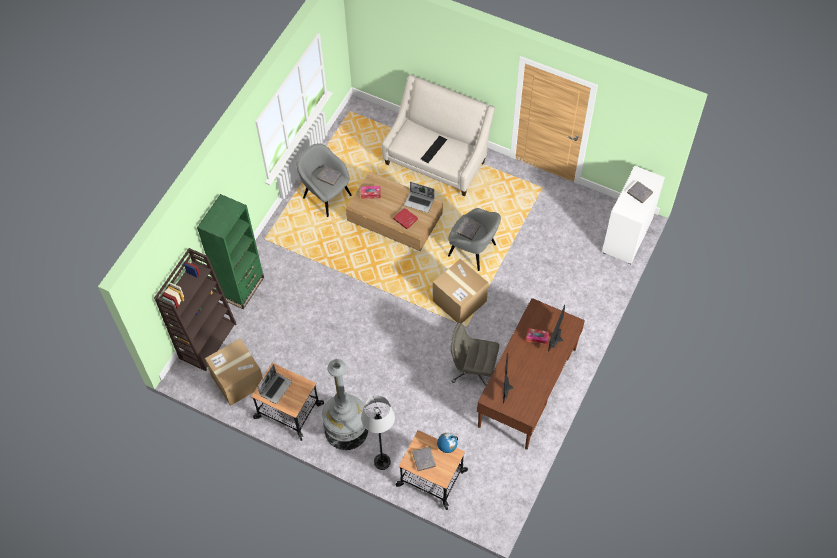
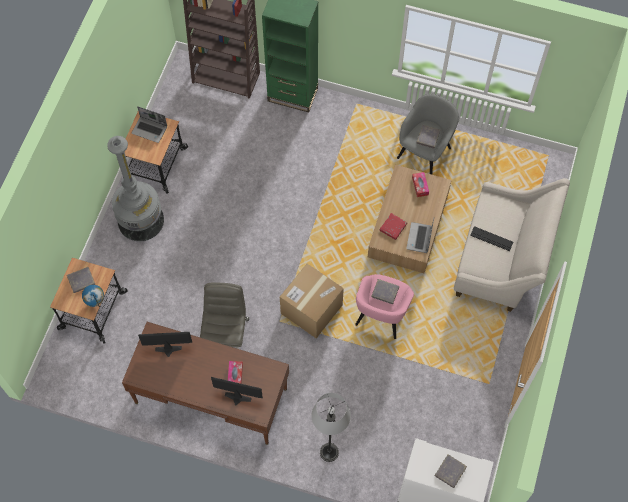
camera: 80 degrees right, 5 degrees up
(238, 380) = (184, 112): cardboard box -> none
(382, 462) = (107, 260): grey floor lamp -> grey floor lamp (329, 452)
(473, 251) = (381, 315): grey armchair -> pink armchair

